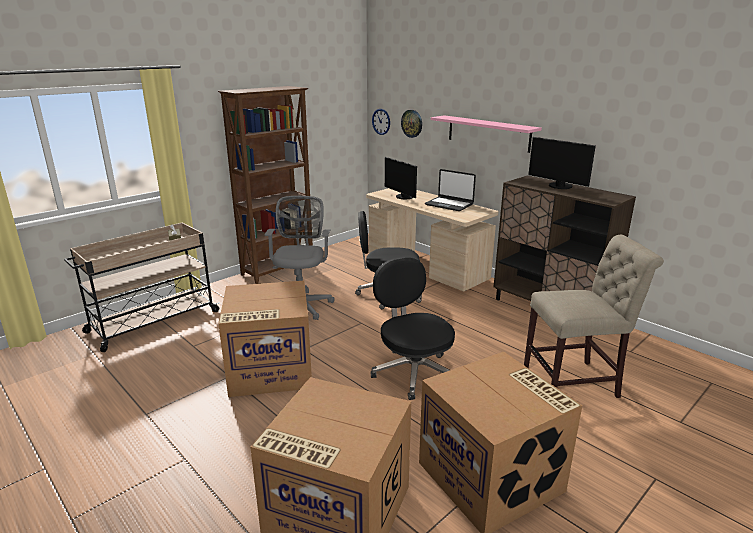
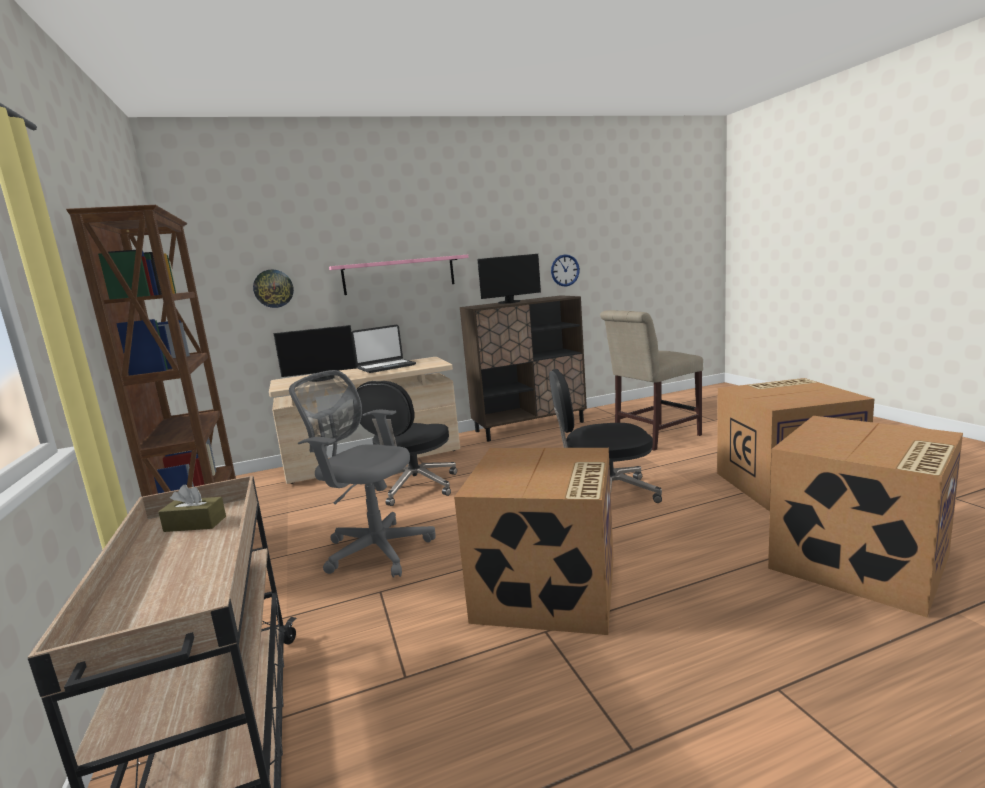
camera: 65 degrees left, 10 degrees down
(381, 121) = (207, 299): wall clock -> wall clock (565, 270)
(575, 382) = (653, 437): beige chair -> beige chair turned 135 degrees counterclockwise

